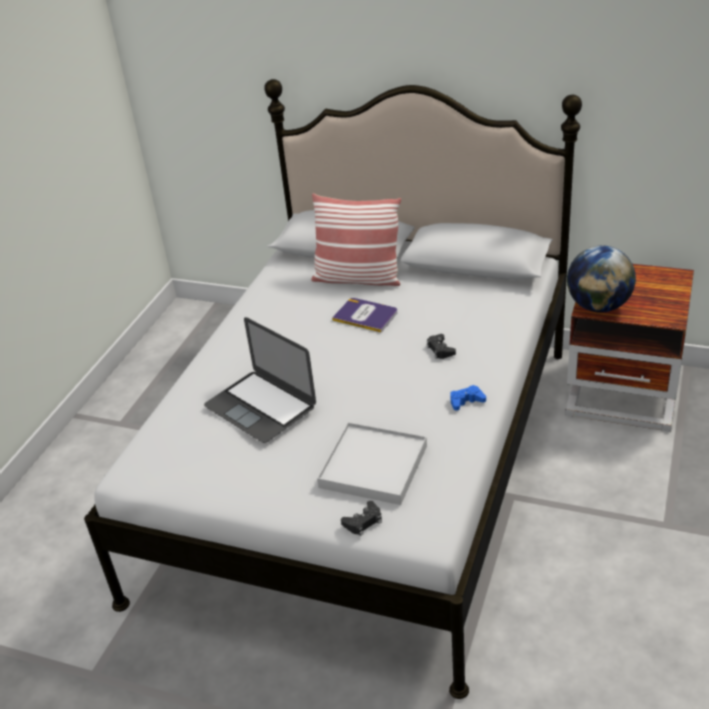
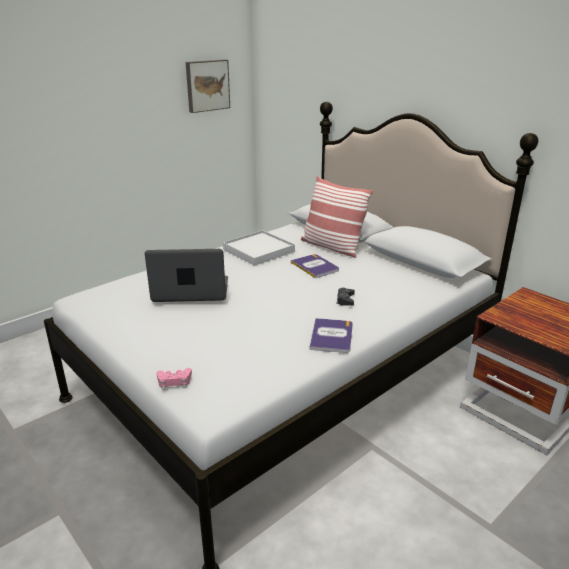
camera: 25 degrees right, 10 degrees down
(72, 88) = (207, 85): none -> picture
(260, 406) = (191, 290): laptop -> laptop turned 105 degrees clockwise
(363, 522) = (174, 381): black game controller -> pink game controller
(374, 466) = (221, 350): white tray -> white tray (259, 250)
(466, 401) = (331, 336): blue game controller -> book
(598, 306) = (505, 317): globe -> none

